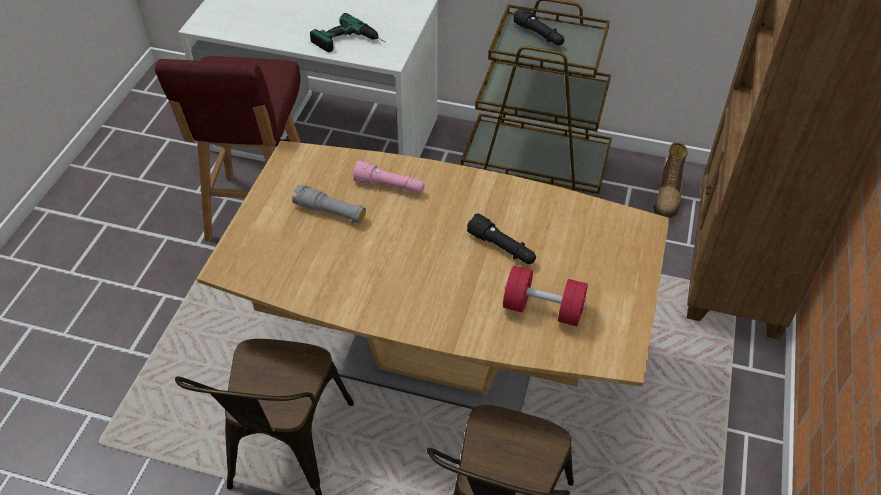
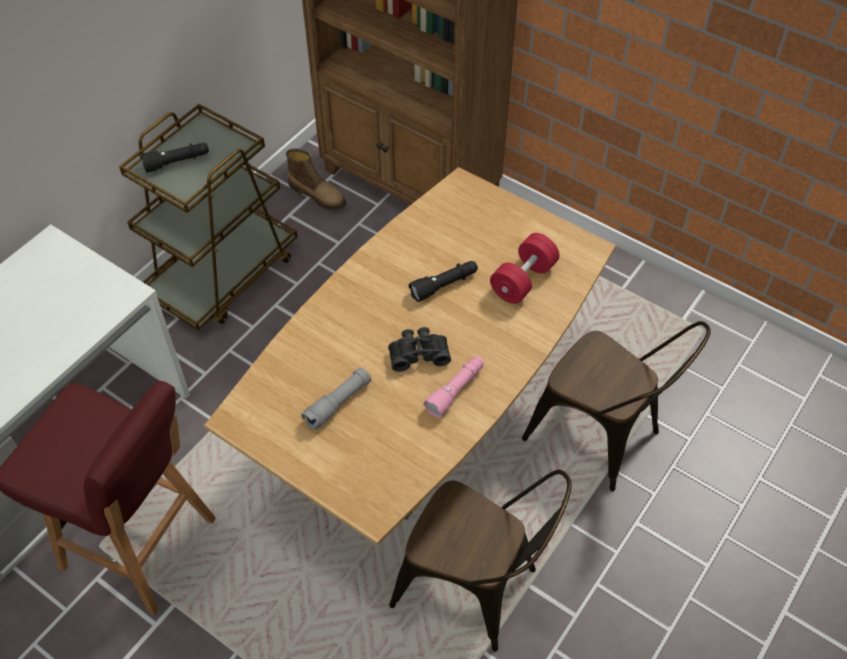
camera: 70 degrees left, 5 degrees up
(350, 43) = (75, 321): power drill -> none
(389, 186) = (325, 345): pink flashlight -> pink flashlight (456, 390)
(409, 251) = (418, 353): none -> black binoculars

